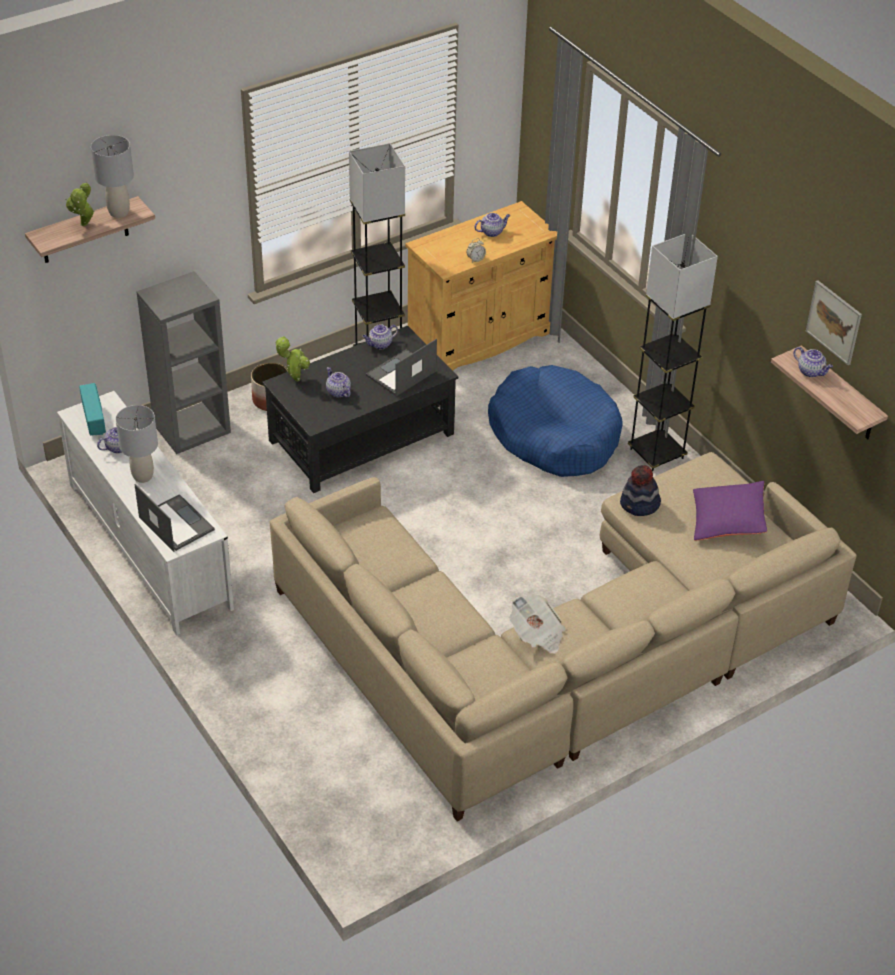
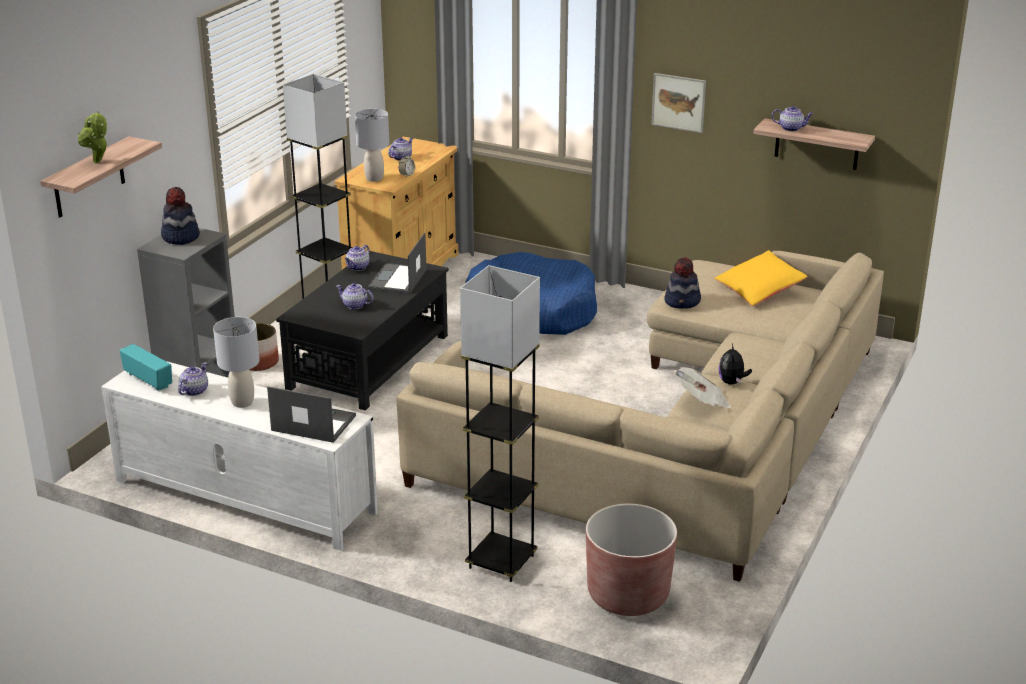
camera: 30 degrees left, 15 degrees down
(118, 212) = (123, 148): grey table lamp -> grey table lamp (374, 178)
(180, 289) = (180, 237): none -> hat
(295, 378) = (305, 308): potted plant -> none
(355, 789) = (628, 595): none -> brown planter
(588, 623) = (732, 382): none -> plush toy
(656, 453) = (624, 298): grey floor lamp -> grey floor lamp (501, 562)
(727, 521) = (759, 290): purple pillow -> yellow pillow
(834, 322) = (799, 77): picture -> picture (678, 102)

